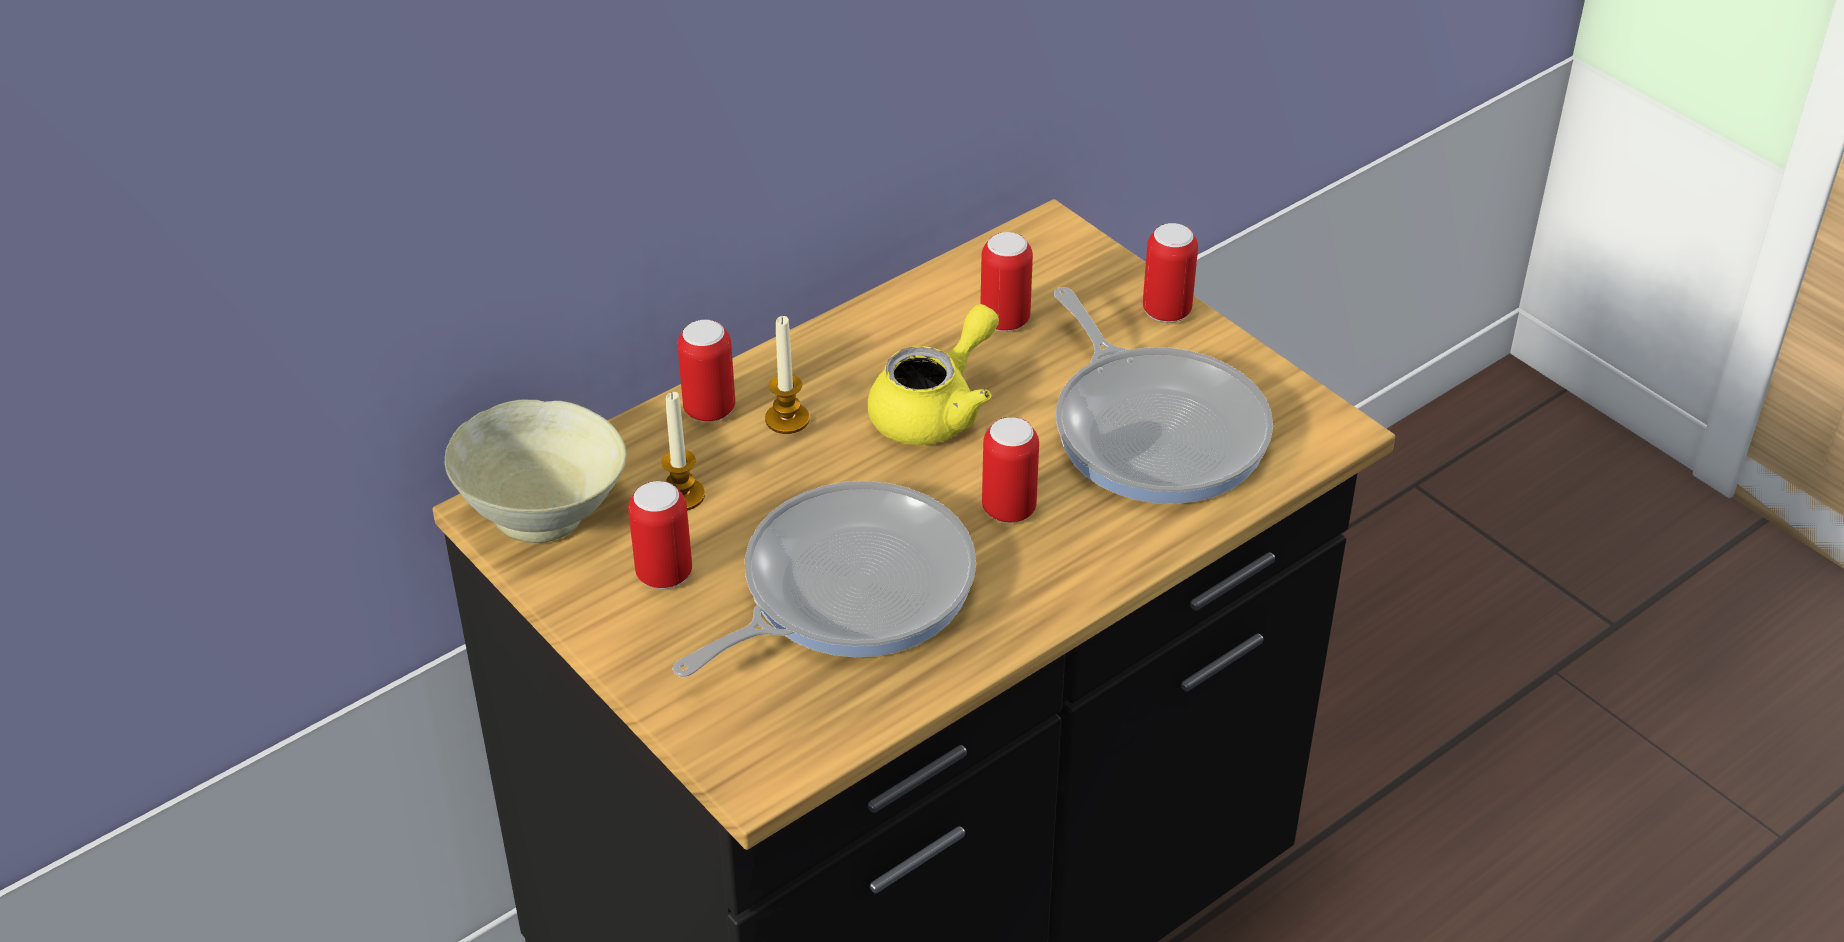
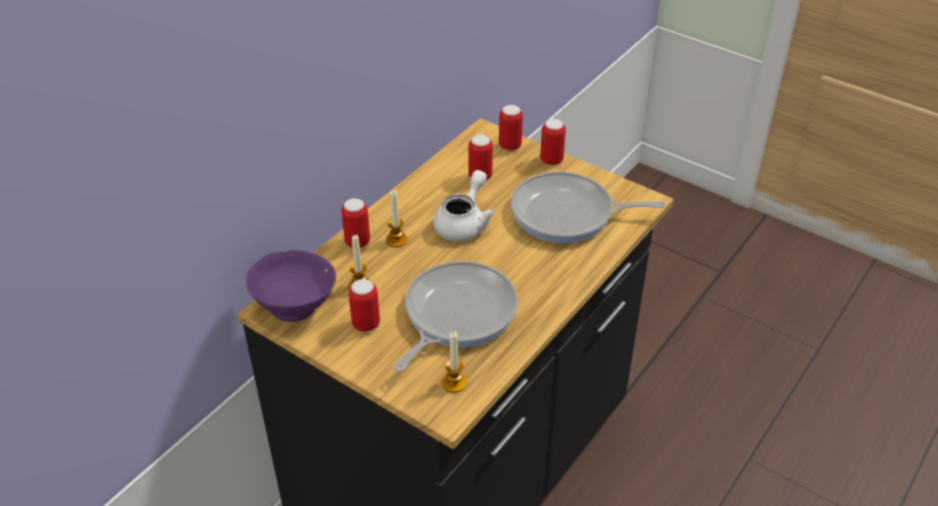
camera: 15 degrees left, 0 degrees up
(546, 514) = (296, 306): beige bowl -> purple bowl
(790, 721) = (454, 383): none -> candle
(935, 409) = (464, 223): yellow teapot -> white teapot
(1008, 509) = (516, 263): can -> can (510, 146)
(1155, 429) = (568, 214): frying pan -> frying pan turned 135 degrees clockwise

